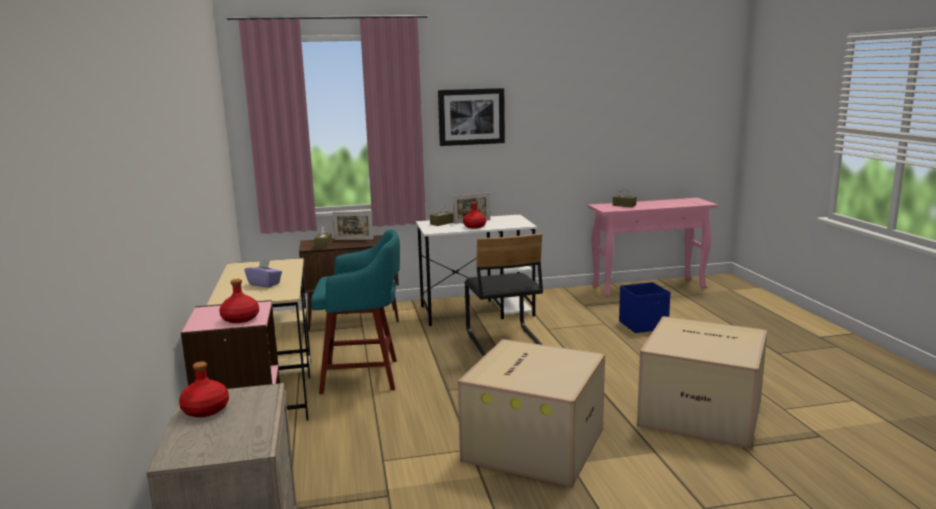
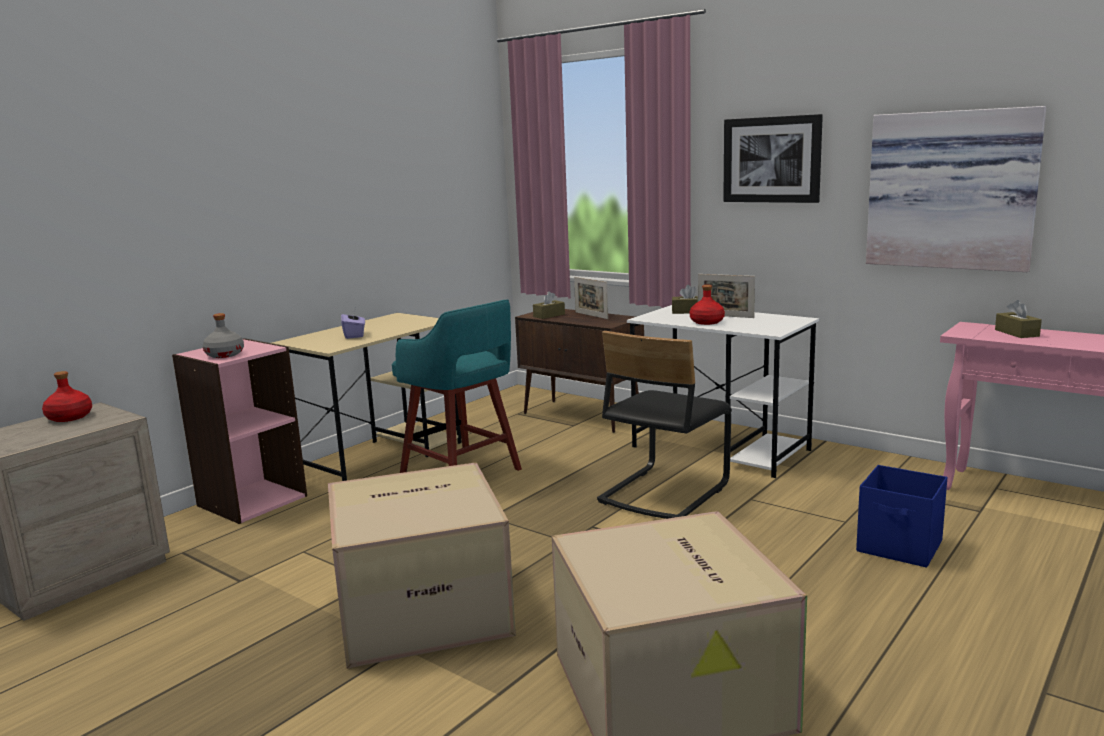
camera: 50 degrees right, 0 degrees up
(240, 318) = (225, 354): red bottle -> grey bottle
(577, 132) = (951, 190): none -> picture

